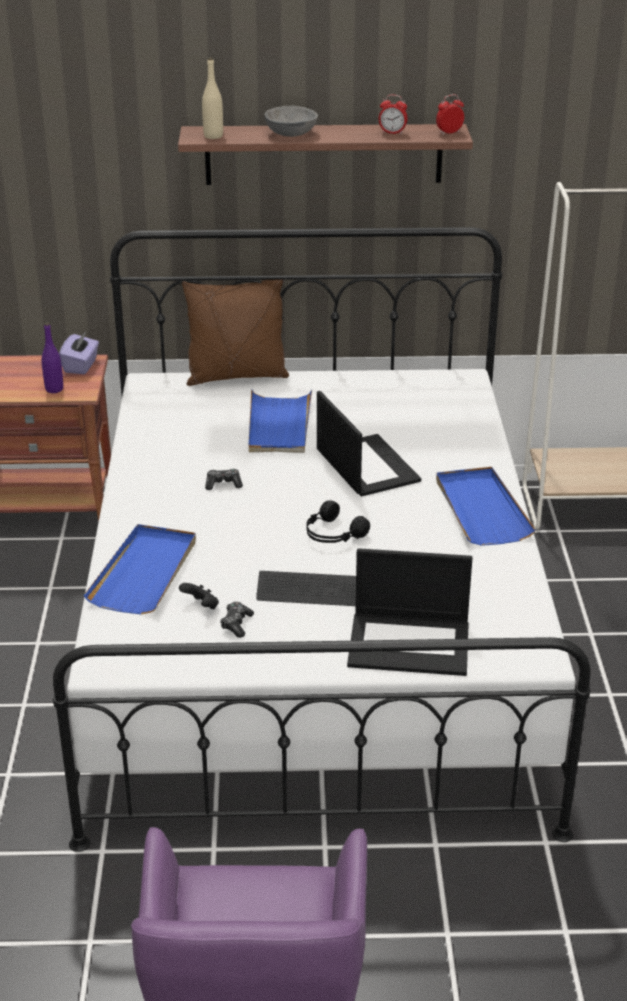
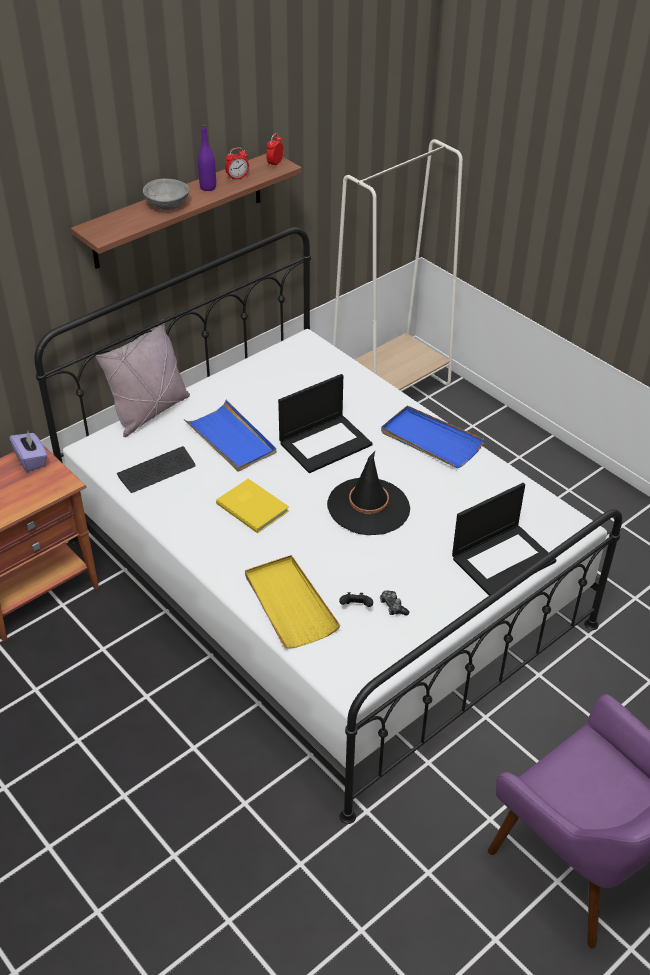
camera: 40 degrees left, 10 degrees up
(54, 389) = (38, 491): purple bottle -> purple bottle (208, 187)
(145, 572) = (289, 604): blue tray -> yellow tray
(213, 136) = (113, 229): beige bottle -> none
(223, 484) = (253, 506): game controller -> yellow book
(236, 376) = (150, 412): brown pillow -> purple pillow
(309, 591) = (405, 556): keyboard -> keyboard (157, 471)
(332, 534) = (368, 507): black headphones -> black hat
(365, 466) = (325, 443): laptop -> laptop turned 120 degrees clockwise

